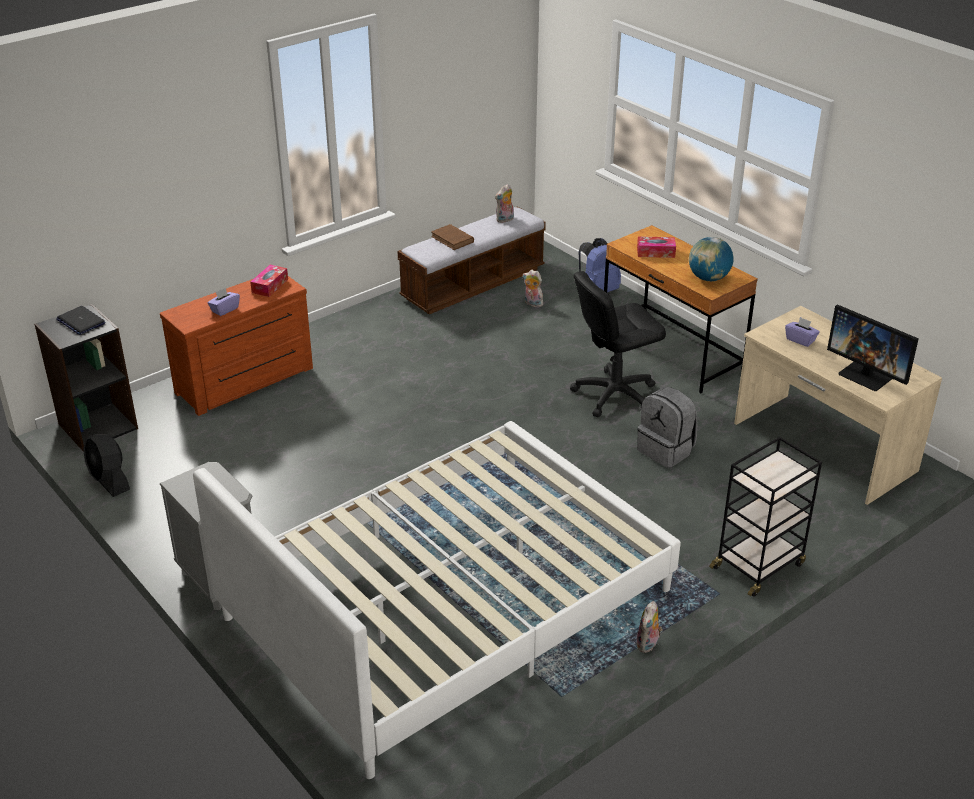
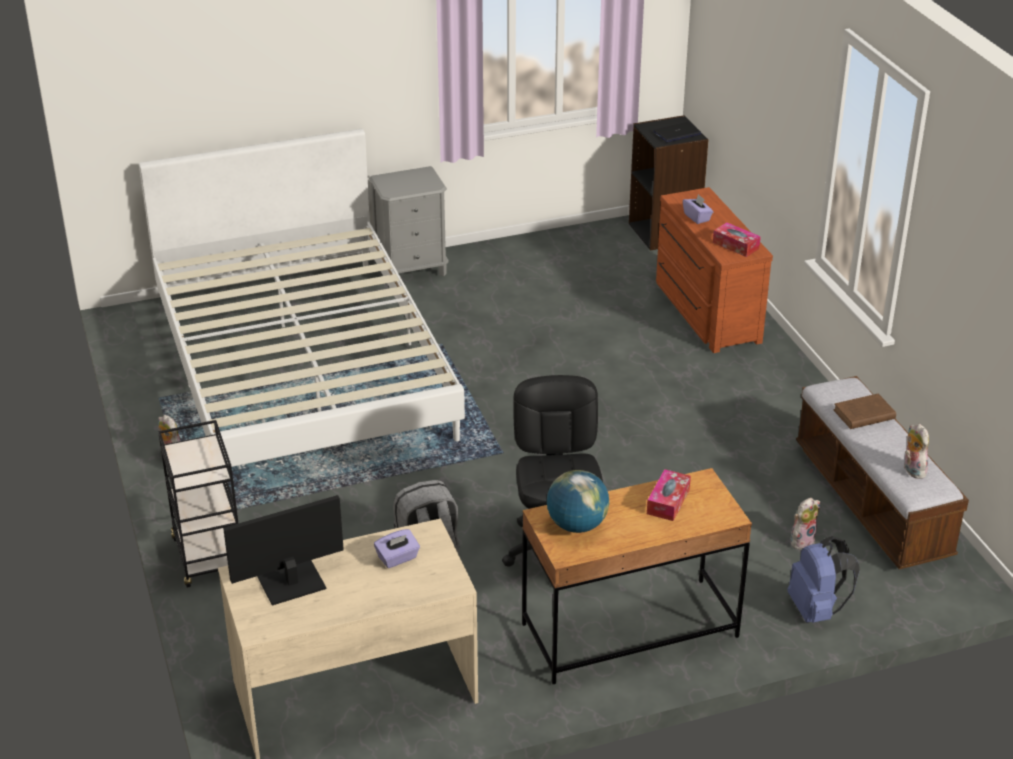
camera: 110 degrees right, 0 degrees up
(109, 481) = (577, 232): black fan -> none

